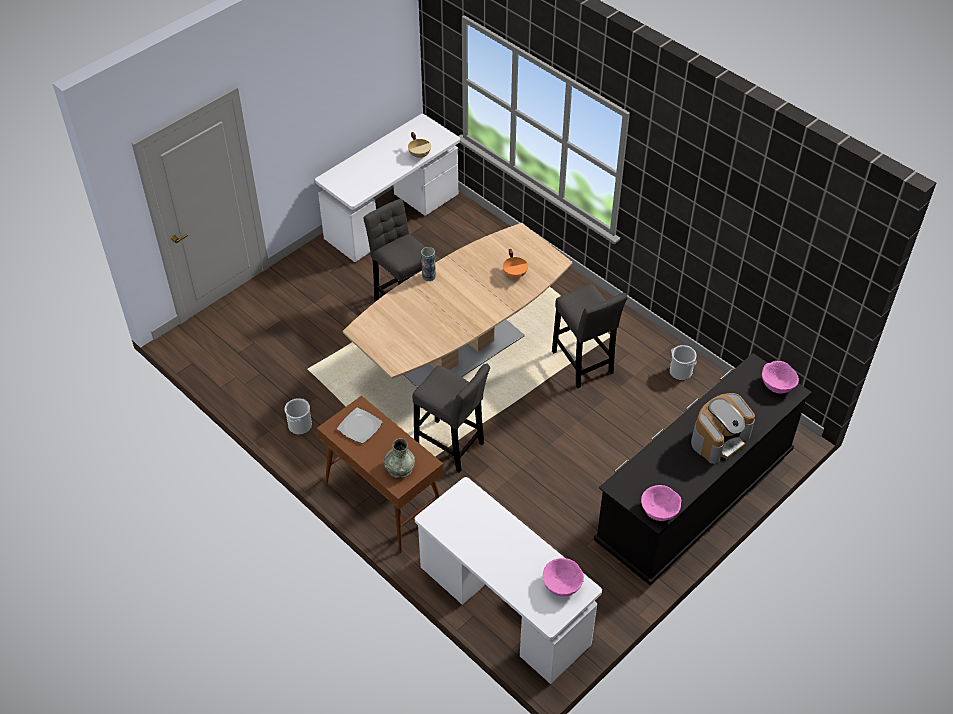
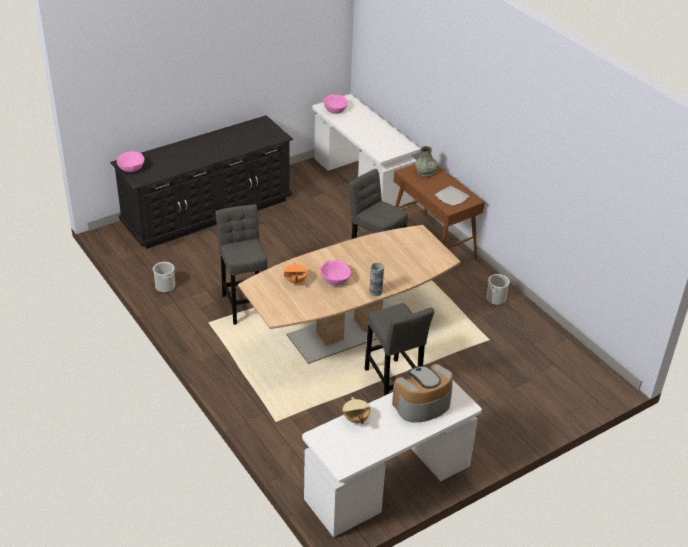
camera: 170 degrees left, 10 degrees down
(659, 510) = (259, 123): pink bowl -> pink bowl (335, 279)
(719, 438) = (196, 148): coffee machine -> coffee machine (422, 404)

